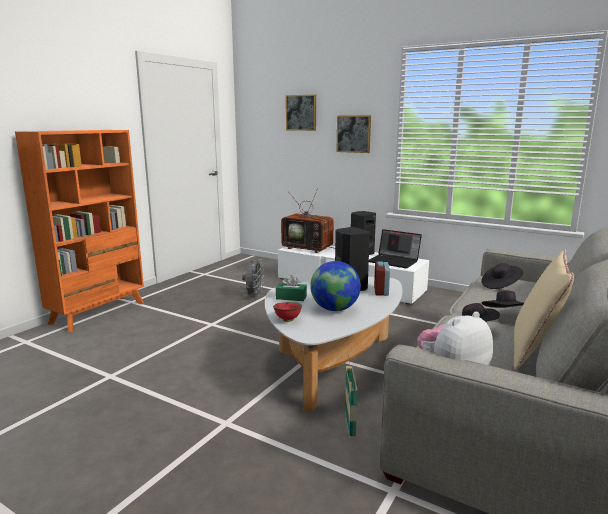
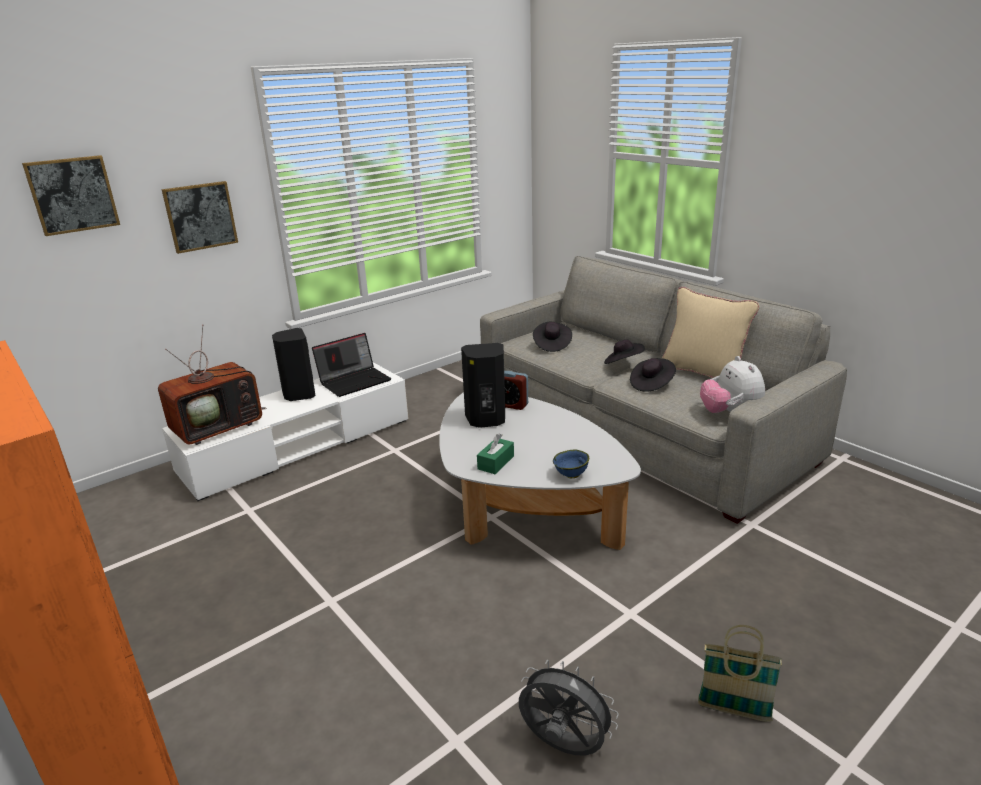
camera: 70 degrees left, 10 degrees up
(254, 296) = (249, 539): grey fan -> grey fan (562, 747)
(287, 320) = (571, 476): red bowl -> blue bowl
(335, 309) = (551, 441): globe -> none
(350, 425) = (654, 525): basket -> basket (733, 711)

